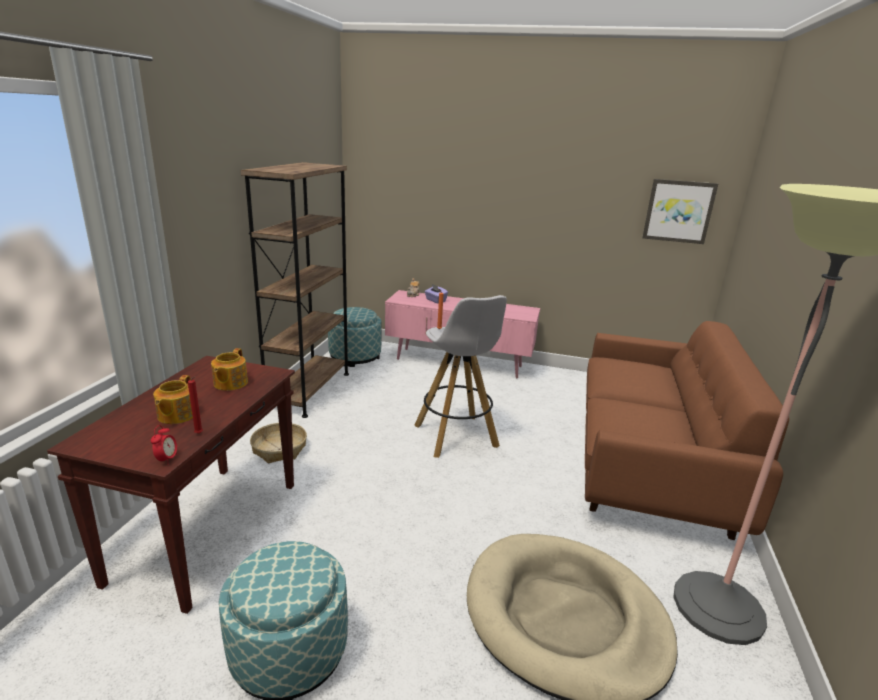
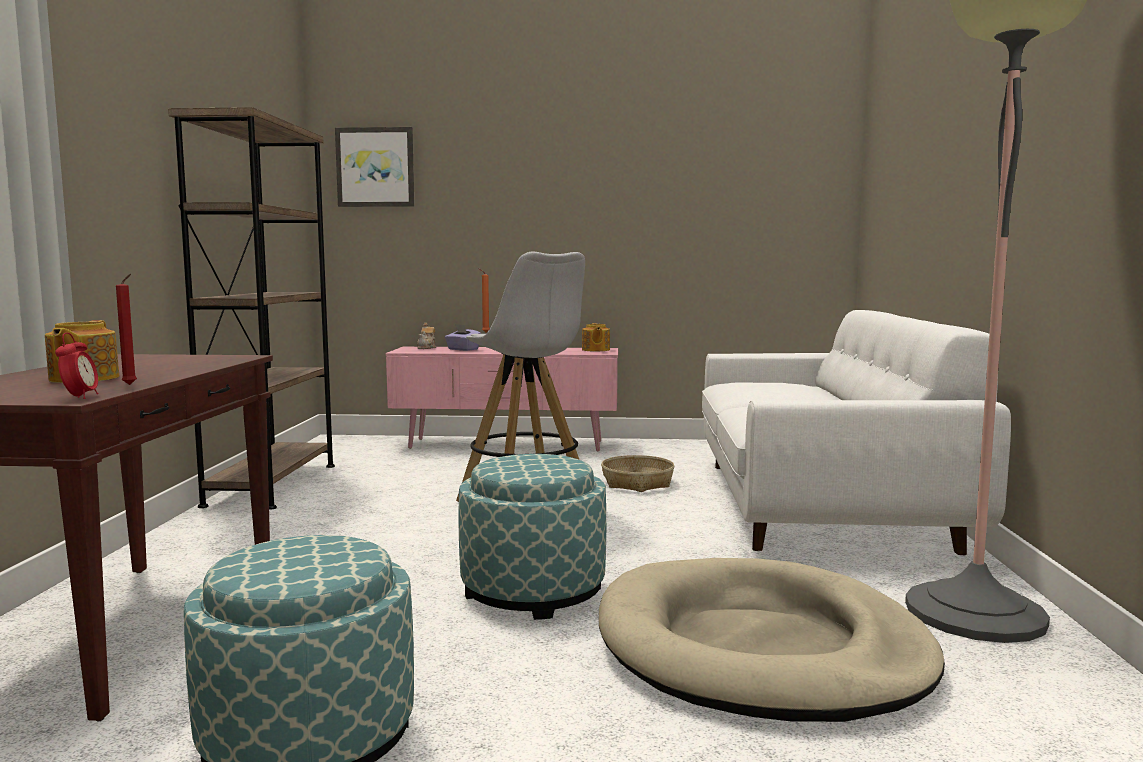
camera: 10 degrees left, 15 degrees down
(230, 383) = (167, 363): teapot -> teapot (595, 350)
(279, 449) = (235, 541): basket -> basket (637, 483)
(355, 356) = (340, 450): ottoman -> ottoman (533, 590)
(648, 462) = (817, 503): brown sofa -> white sofa
(678, 211) = (784, 192): picture -> picture (375, 167)

